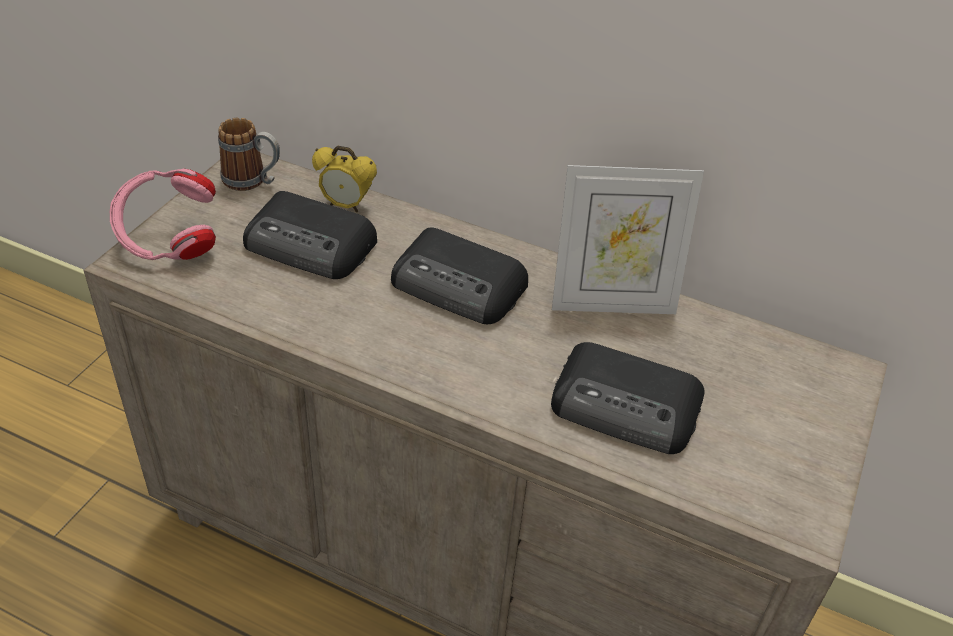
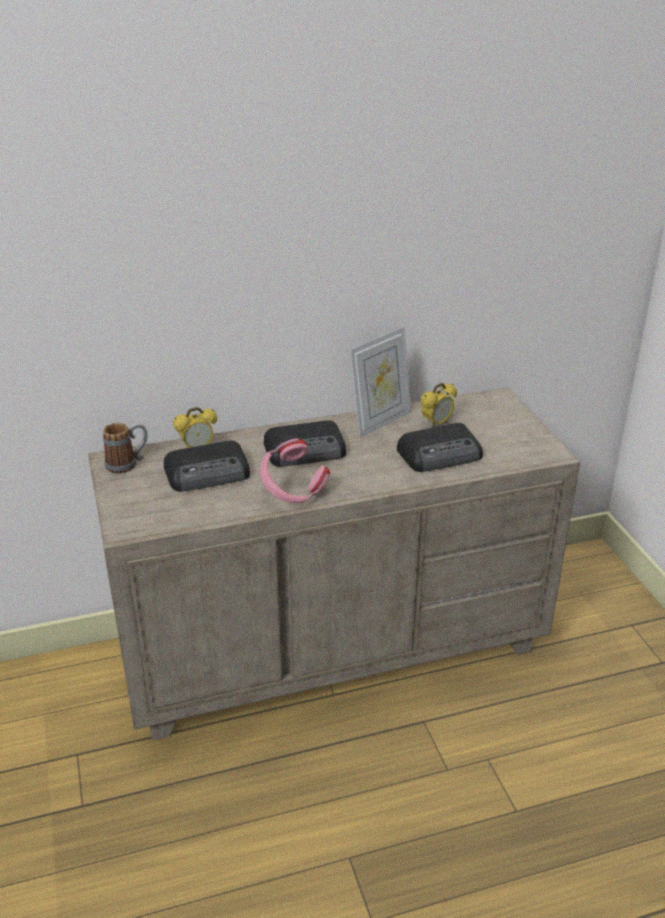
camera: 40 degrees left, 10 degrees down
(169, 243) = (131, 512): pink headphones -> pink headphones (293, 493)
(688, 355) = (436, 423): none -> alarm clock

